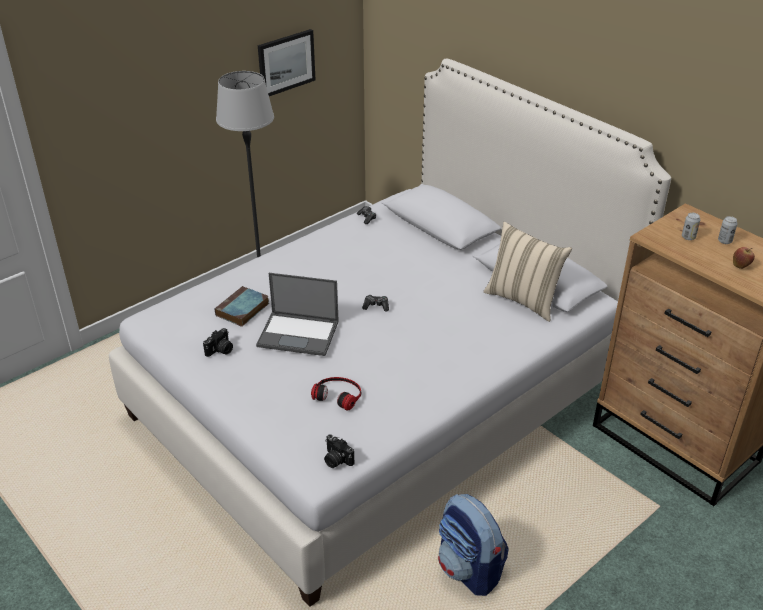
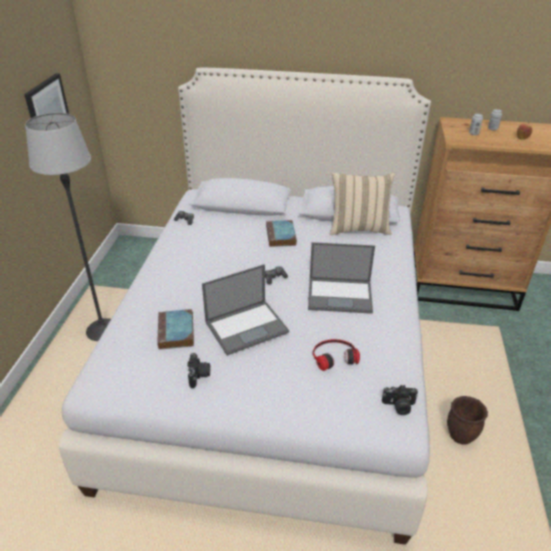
camera: 40 degrees left, 0 degrees up
(414, 351) = (340, 295): none -> laptop
(434, 272) = (281, 236): none -> book
(469, 569) = (460, 436): backpack -> brown planter

